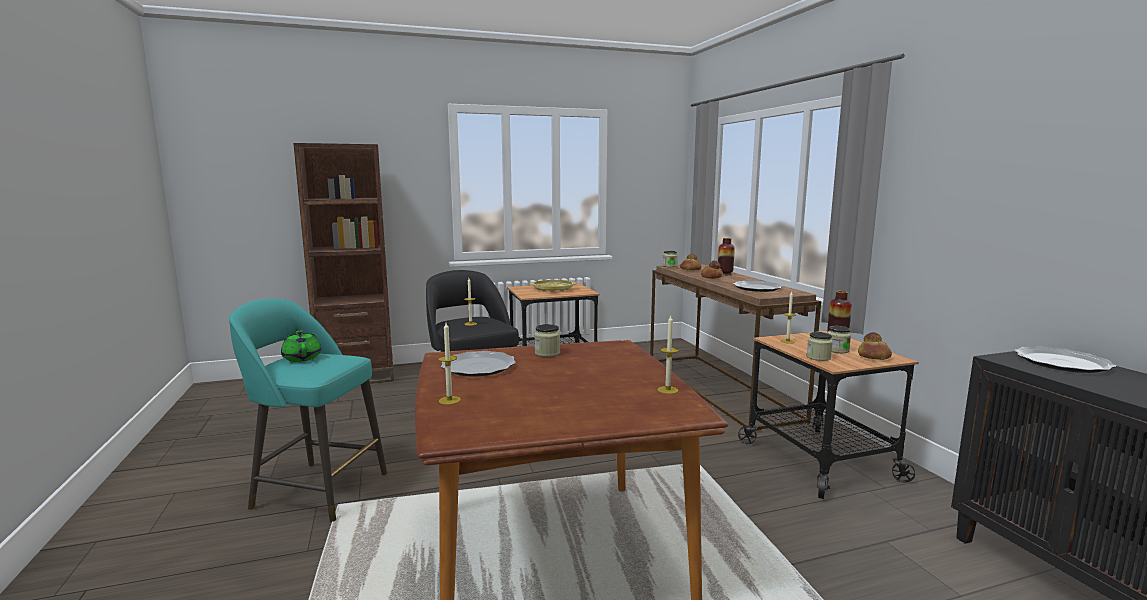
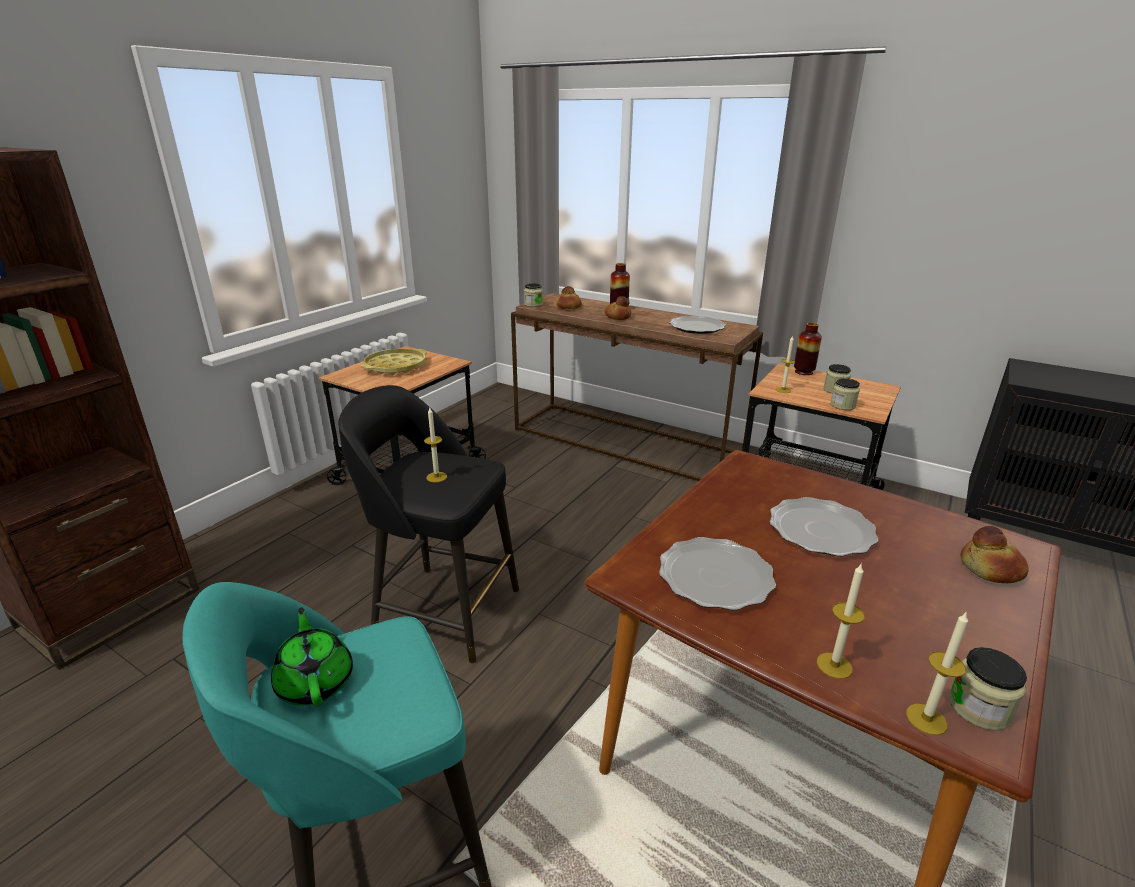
camera: 40 degrees left, 15 degrees up
(302, 358) = (316, 681): green teapot -> green teapot turned 45 degrees clockwise
(547, 353) = (722, 511): jar -> jar (979, 708)
(667, 390) = (939, 521): candle -> candle (926, 719)
(873, 357) = (870, 391): bread -> bread (989, 569)
(1061, 363) = (1054, 375): plate -> plate (820, 530)

